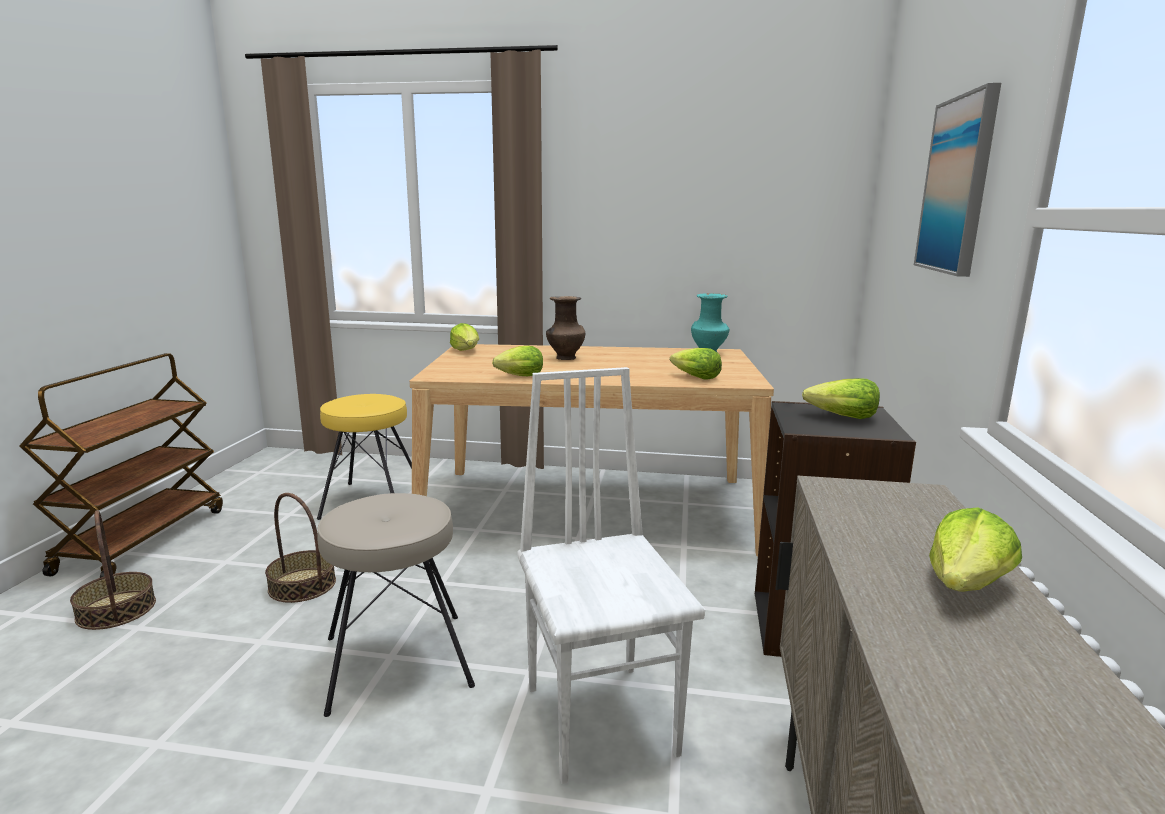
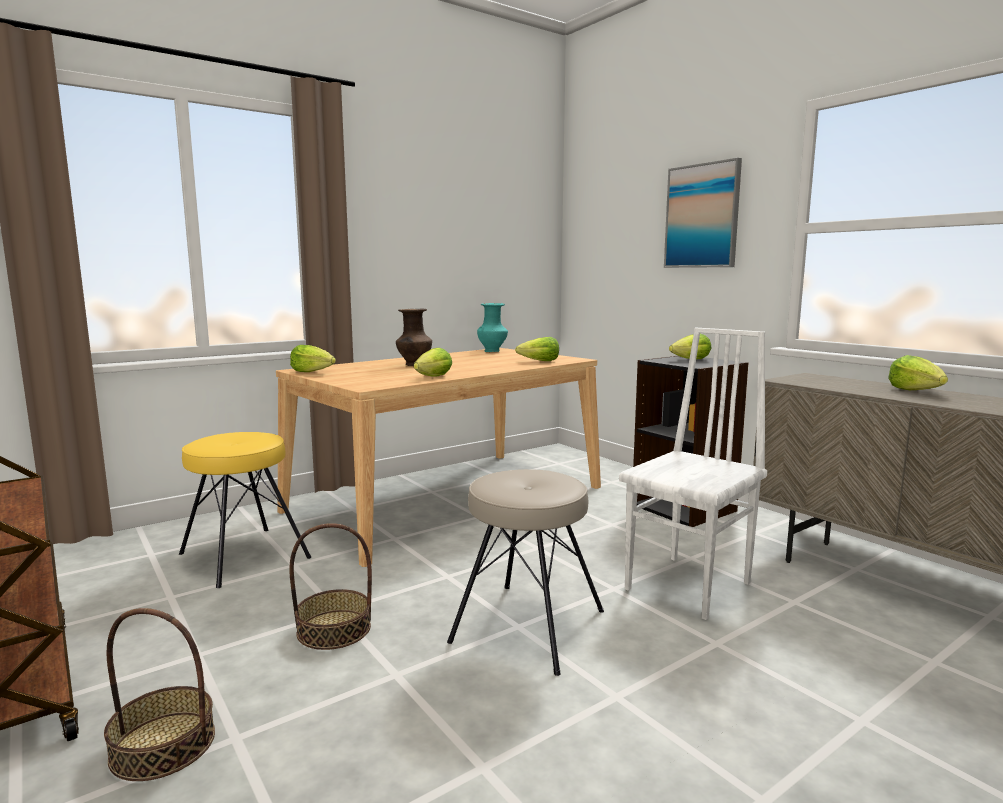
camera: 45 degrees left, 5 degrees down
(602, 718) = (690, 586): white chair -> white chair turned 105 degrees clockwise

